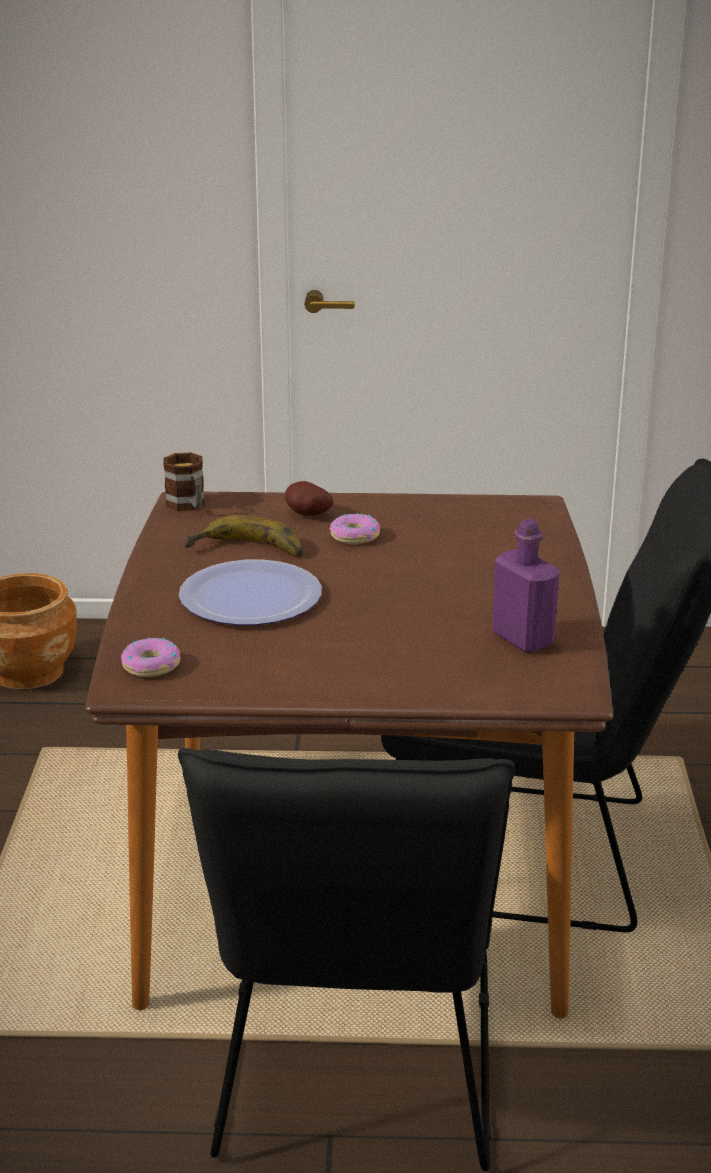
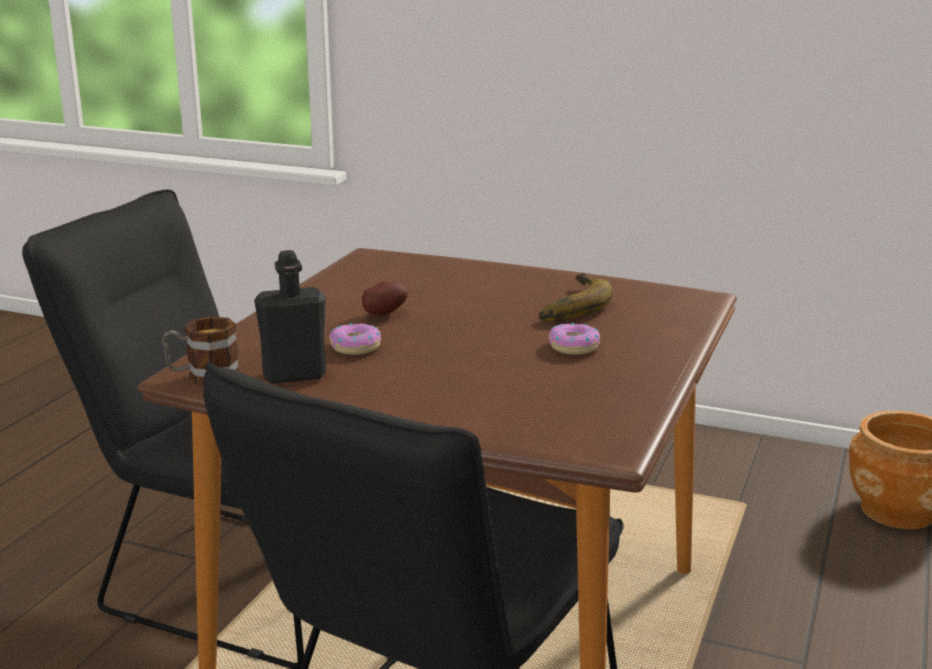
camera: 110 degrees right, 5 degrees down
(151, 666) = (390, 262): donut -> donut (355, 347)
(189, 506) = (687, 296): mug -> mug (203, 377)
(250, 596) = (475, 297): plate -> none
(307, 515) = (639, 335): potato -> potato (383, 314)
(522, 639) = (294, 375): purple bottle -> black bottle

